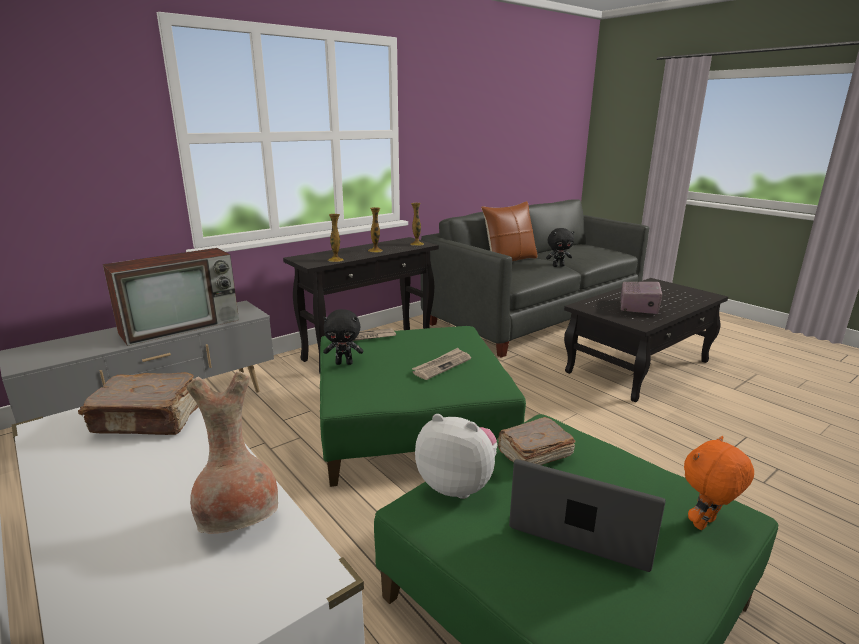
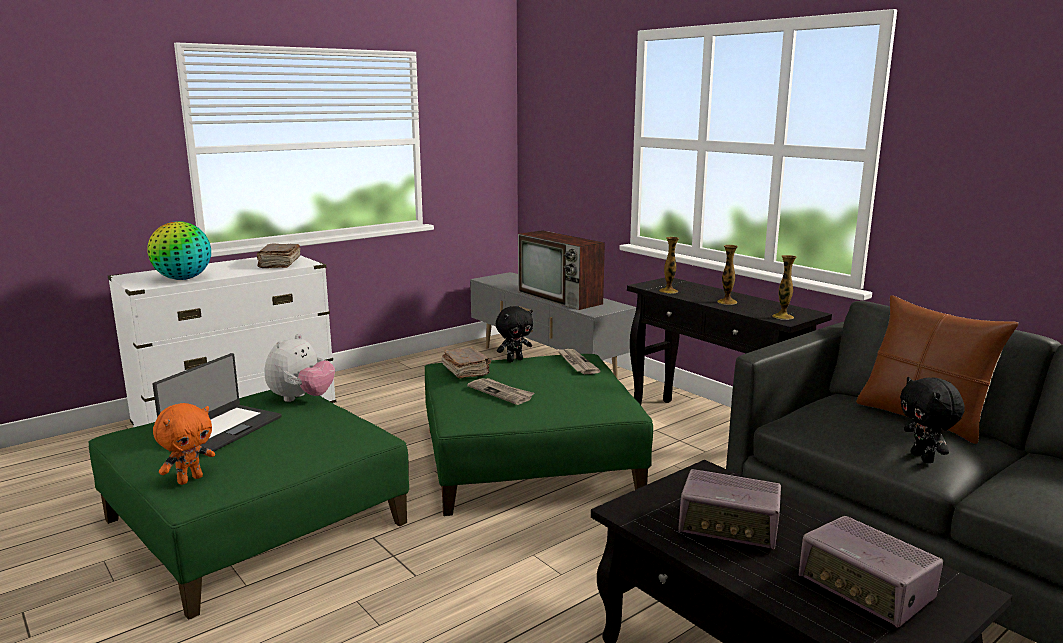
camera: 90 degrees right, 5 degrees down
(240, 519) = (183, 279): brown vase -> globe
(344, 363) = (514, 360): black plush toy -> black plush toy turned 120 degrees counterclockwise
(533, 454) = (319, 421): brown book -> brown book (466, 371)
(669, 293) = (866, 590): none -> radio
(705, 524) = (190, 479): orange plush toy -> orange plush toy turned 75 degrees clockwise

